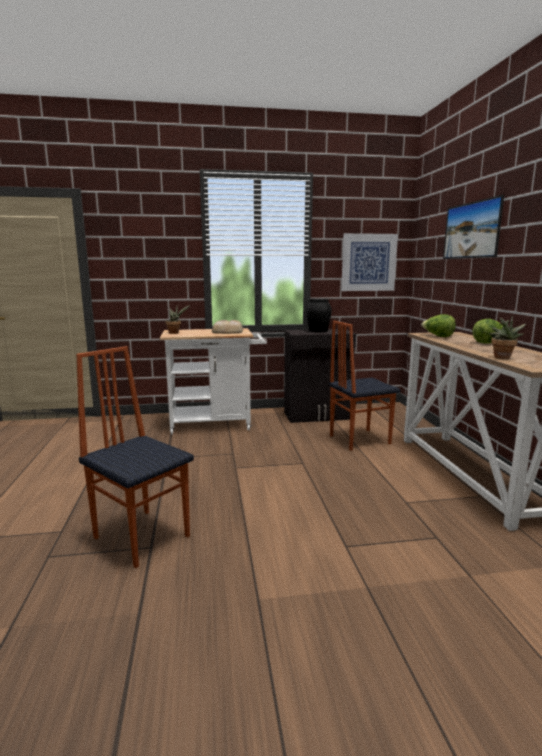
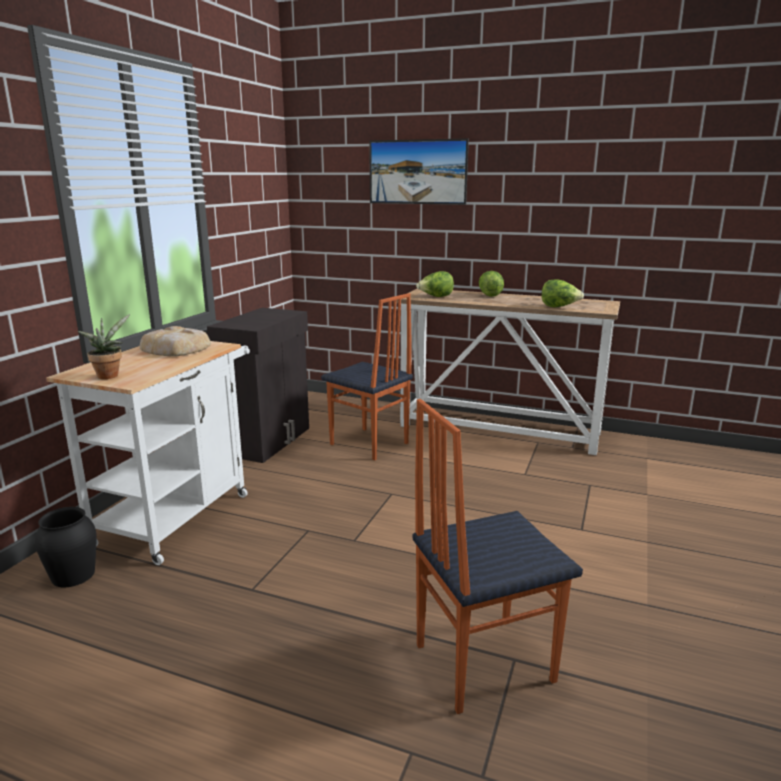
camera: 60 degrees left, 5 degrees up
(318, 331) = (253, 317): black vase -> black vase (73, 575)
(358, 439) = (369, 444): chair -> chair turned 60 degrees counterclockwise
(368, 262) = (258, 207): picture -> none
(502, 357) = (559, 307): potted plant -> lettuce

